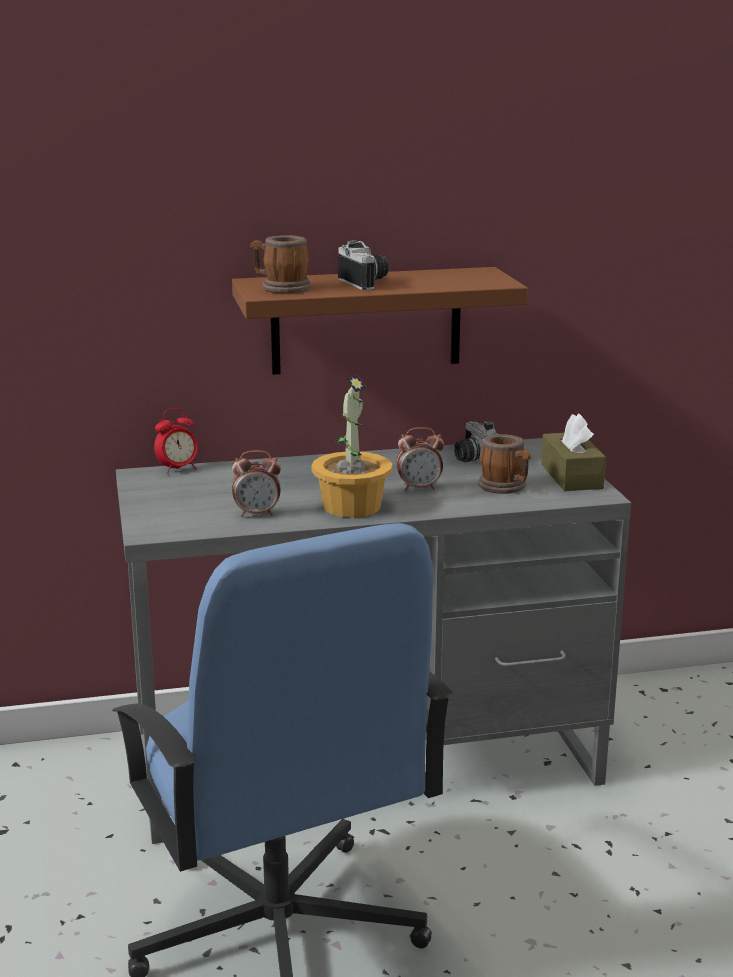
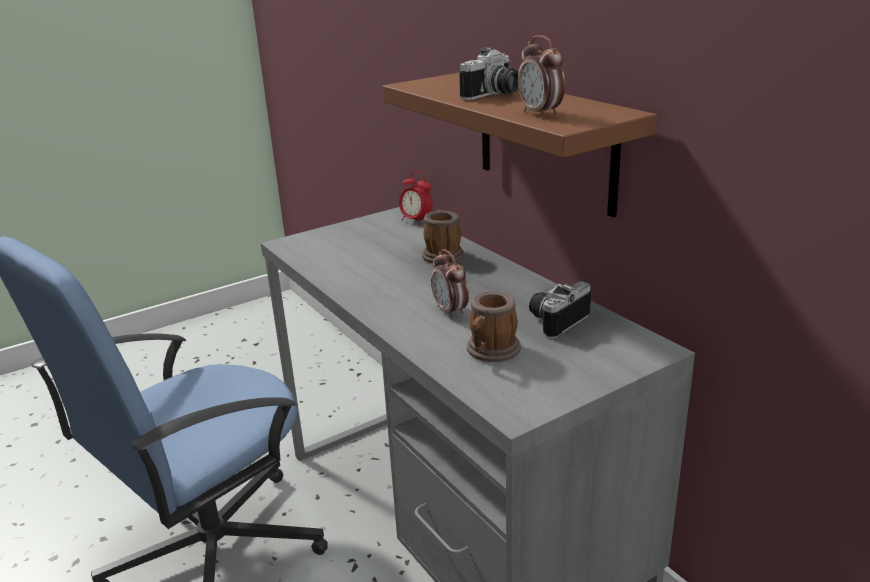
camera: 70 degrees right, 5 degrees up
(257, 514) = (341, 265): alarm clock -> alarm clock (540, 114)
(281, 288) = (438, 83): mug -> mug (442, 254)
(351, 506) = (382, 293): potted plant -> none
(571, 476) = (560, 384): brown tissue box -> none

